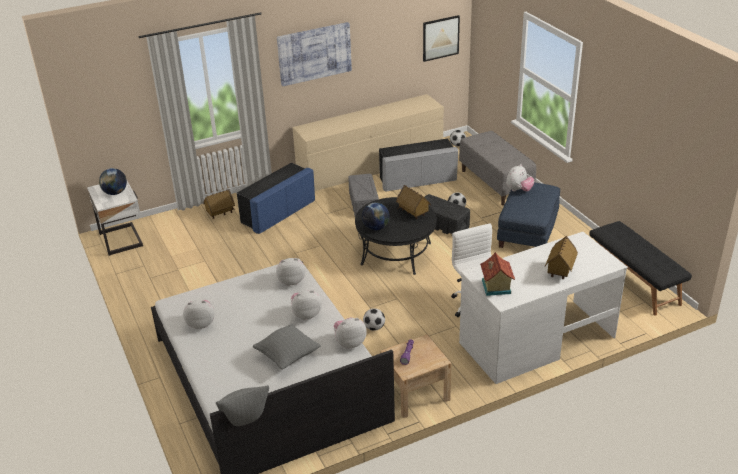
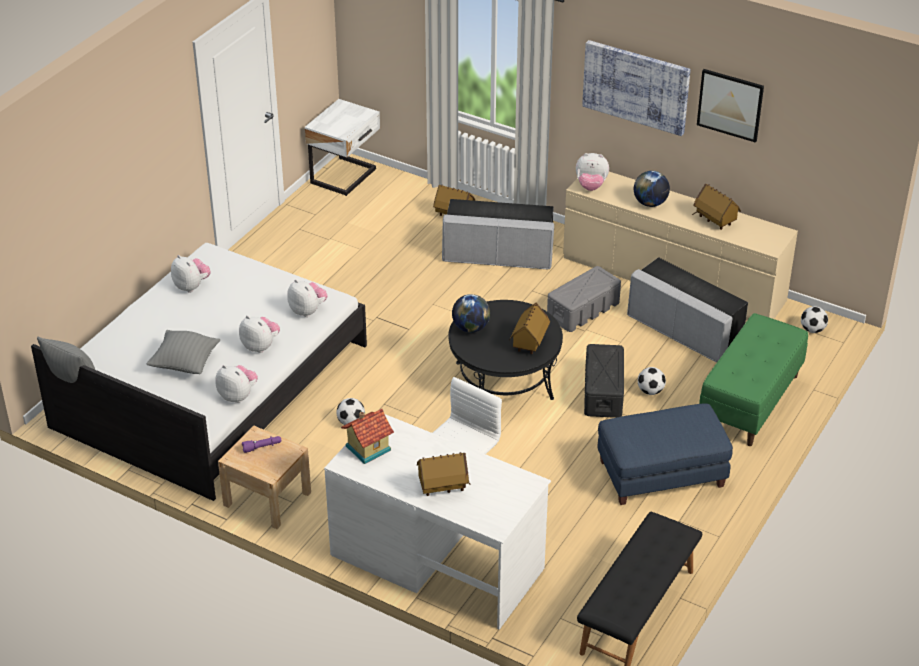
camera: 55 degrees right, 5 degrees up
(115, 193) = (344, 120): globe -> globe (650, 203)
(278, 212) = (498, 255): blue ottoman -> grey ottoman
(391, 111) = (714, 221): none -> toy house
(440, 38) = (836, 162): picture -> picture (730, 105)
(496, 183) = (750, 402): grey bench -> green bench
(519, 190) = (679, 412): plush toy -> plush toy (591, 186)

